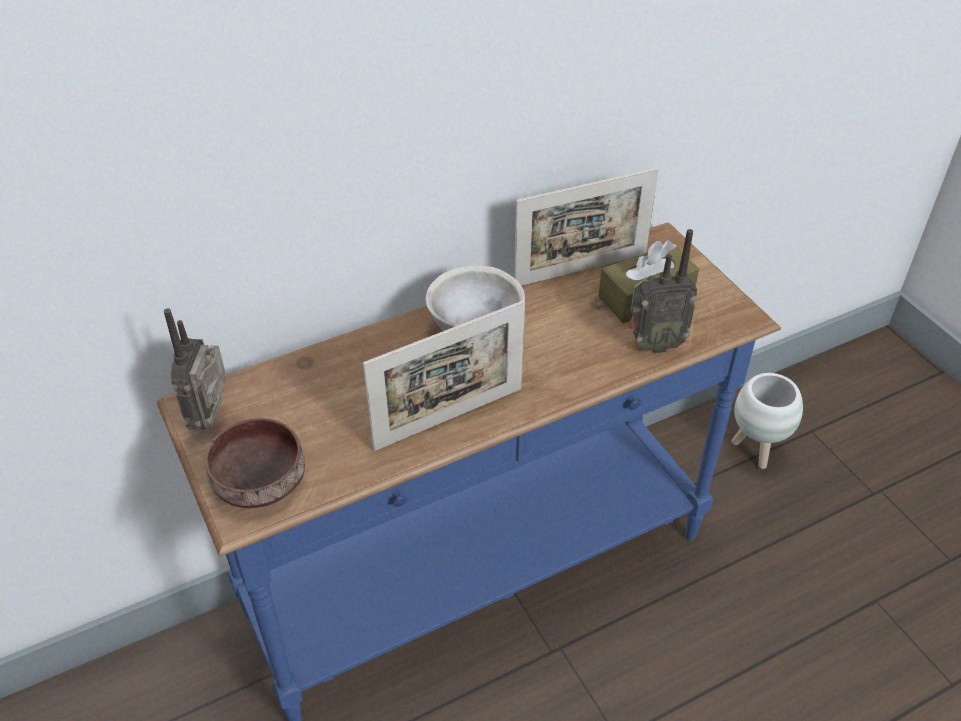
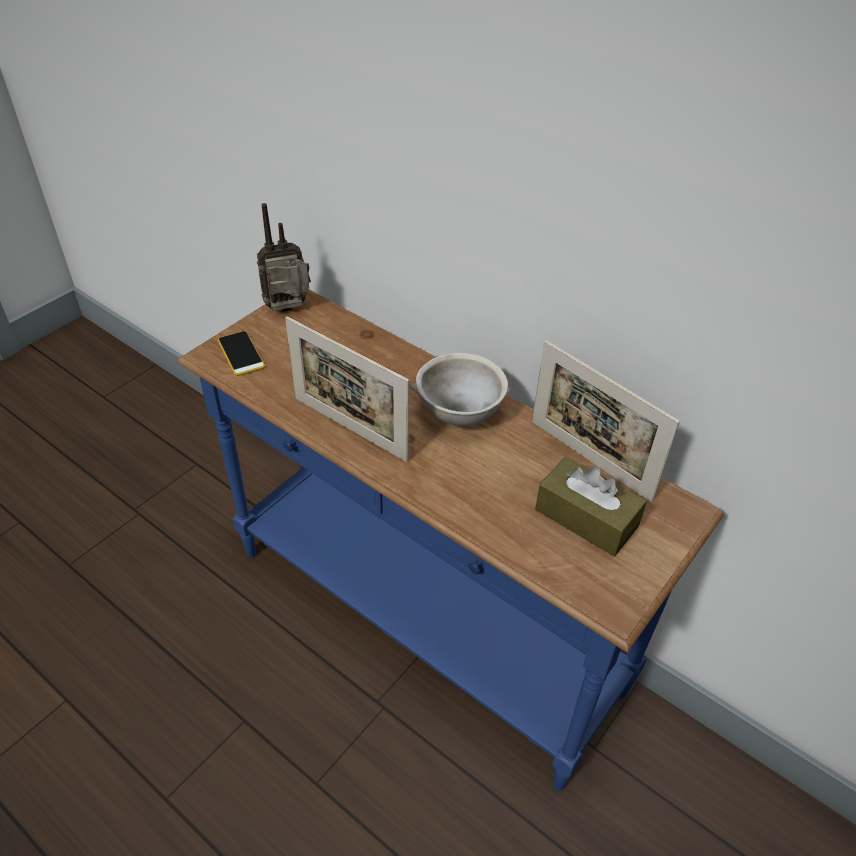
camera: 65 degrees right, 0 degrees up
(261, 482) = (241, 354): brown bowl -> phone
(653, 344) = (521, 540): radio -> none
(756, 449) = (714, 826): white planter -> none

